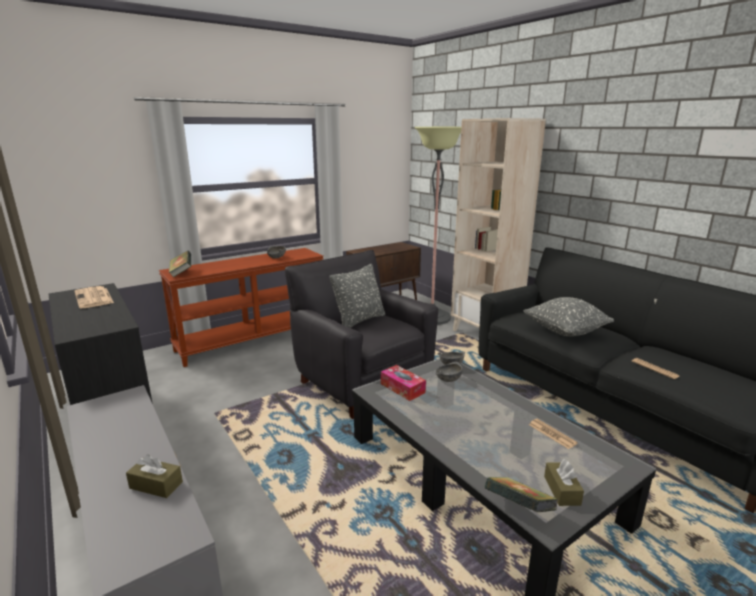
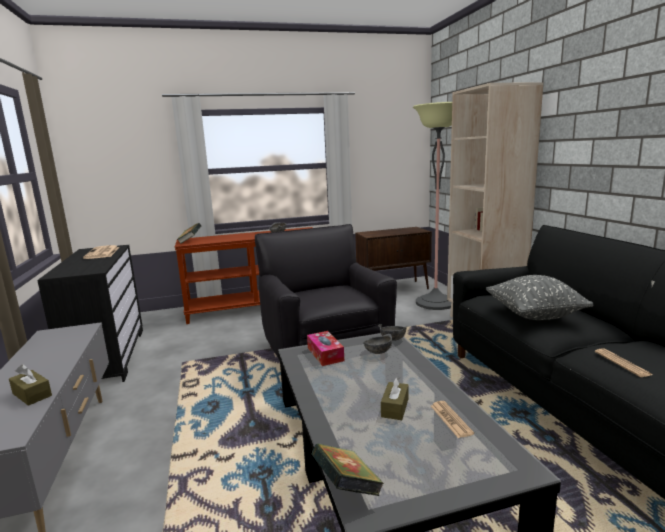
camera: 20 degrees right, 5 degrees down
(359, 320) = (322, 290): grey pillow -> none
(562, 490) = (413, 479): brown tissue box -> brown tissue box (395, 407)

